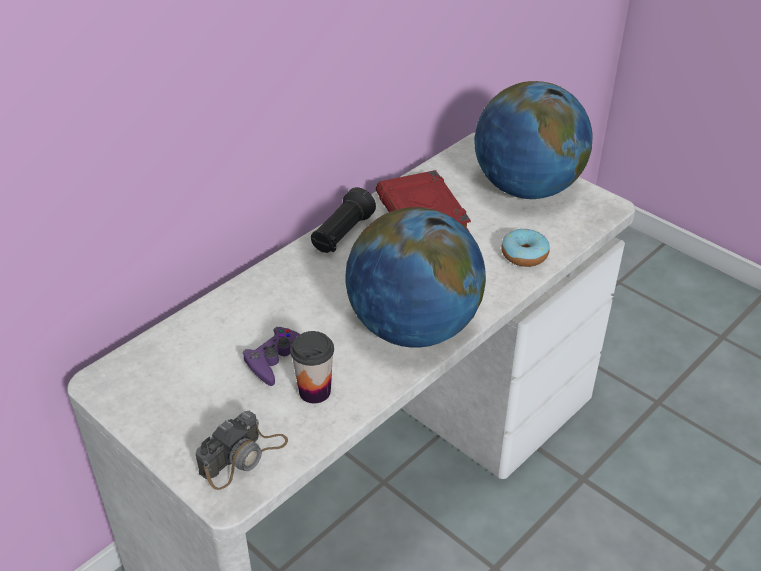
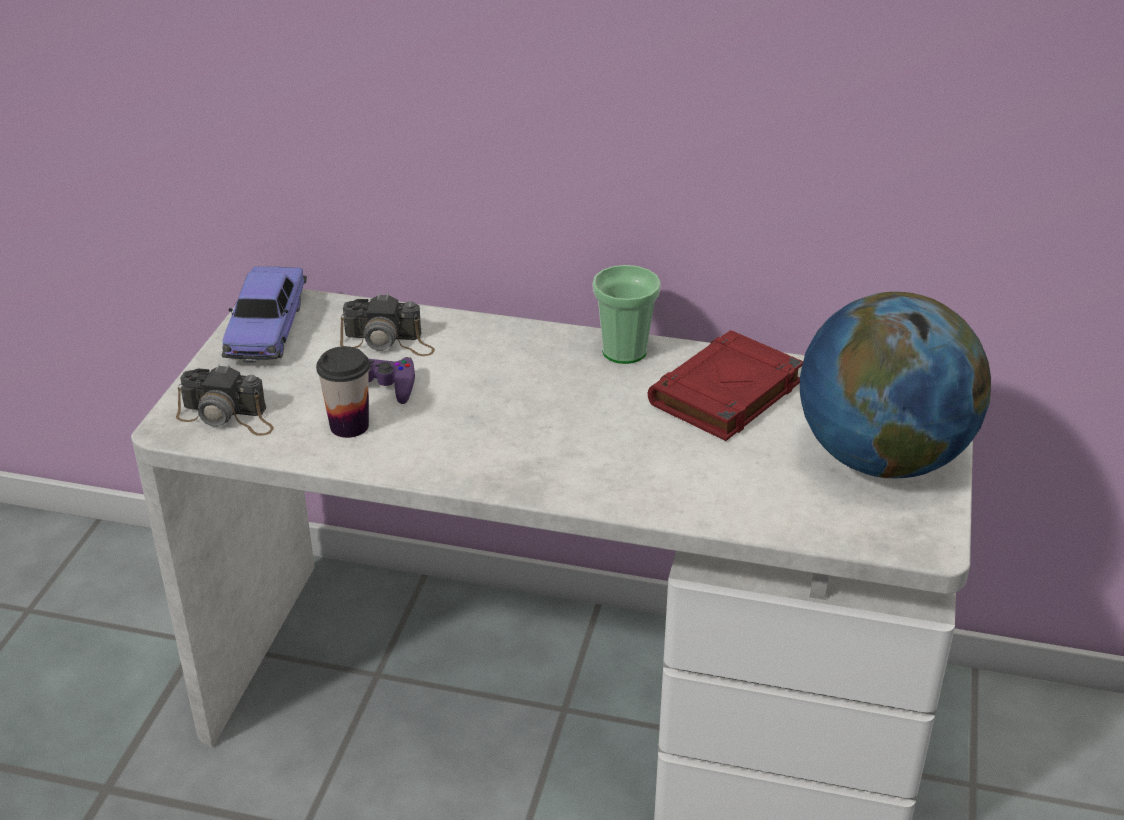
camera: 60 degrees right, 5 degrees down
(140, 396) = (267, 328): none -> toy car
(226, 336) = (388, 342): none -> camera
(342, 234) = (624, 351): black flashlight -> cup
(413, 328) = (506, 457): globe -> none
(524, 255) = (729, 500): donut -> none

